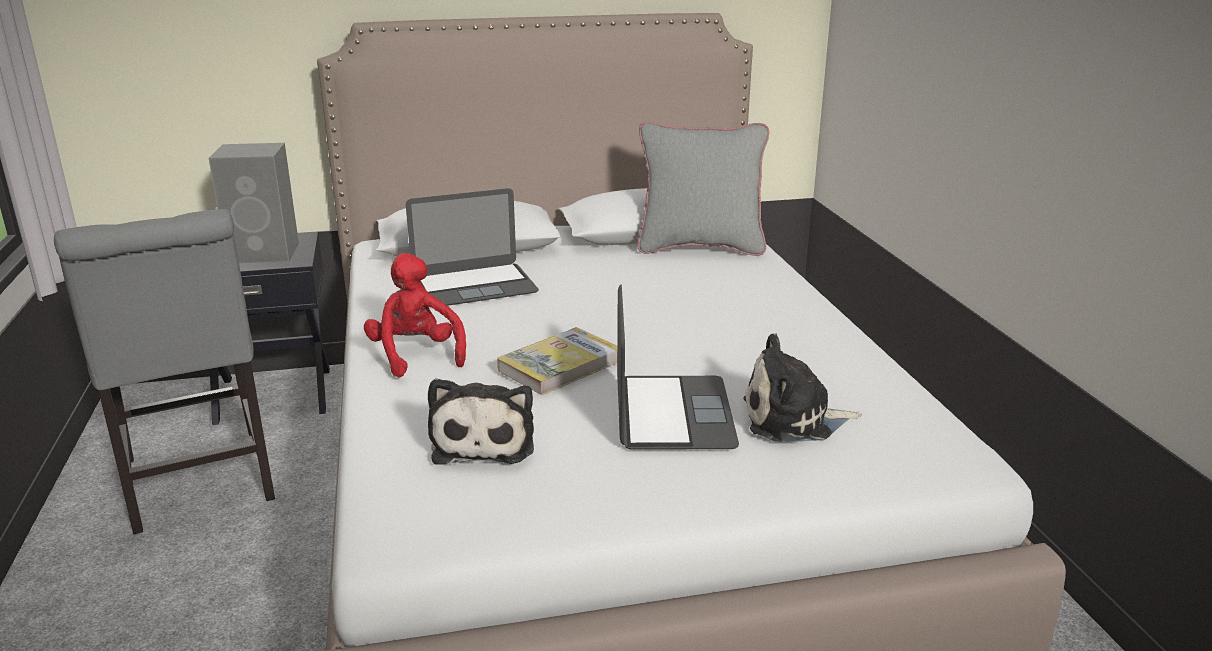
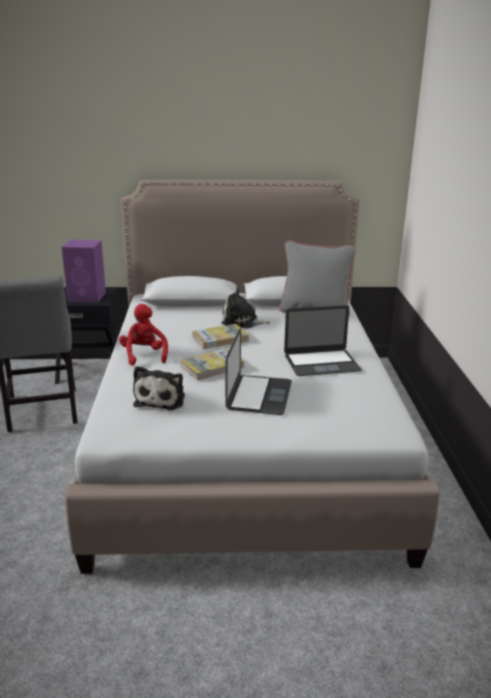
camera: 10 degrees right, 0 degrees up
(265, 253) = (88, 297): grey speaker -> purple speaker
(474, 285) = (186, 322): laptop -> laptop (321, 363)
(551, 311) = (220, 339): none -> book
(793, 419) = (319, 404): plush toy -> plush toy (242, 322)

